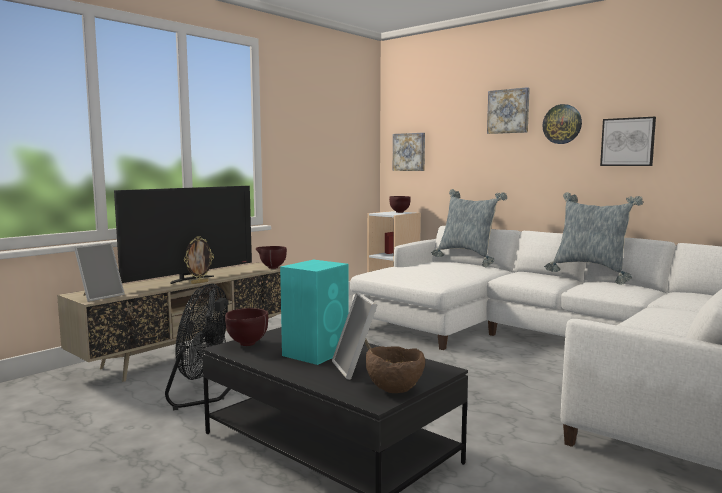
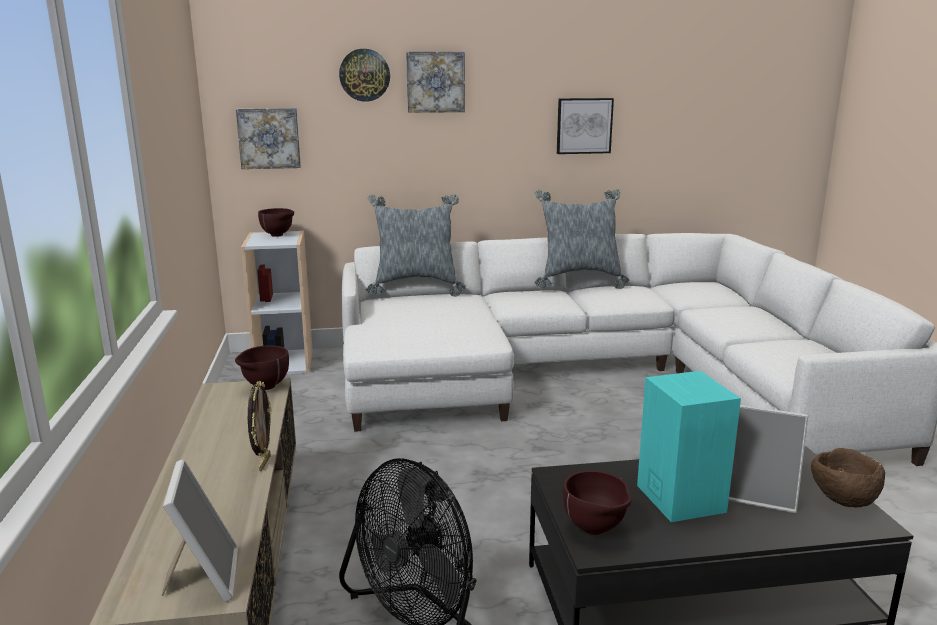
camera: 50 degrees left, 10 degrees up
(190, 279) = (222, 463): television -> none
(562, 124) = (508, 102): wall clock -> wall clock (364, 75)

